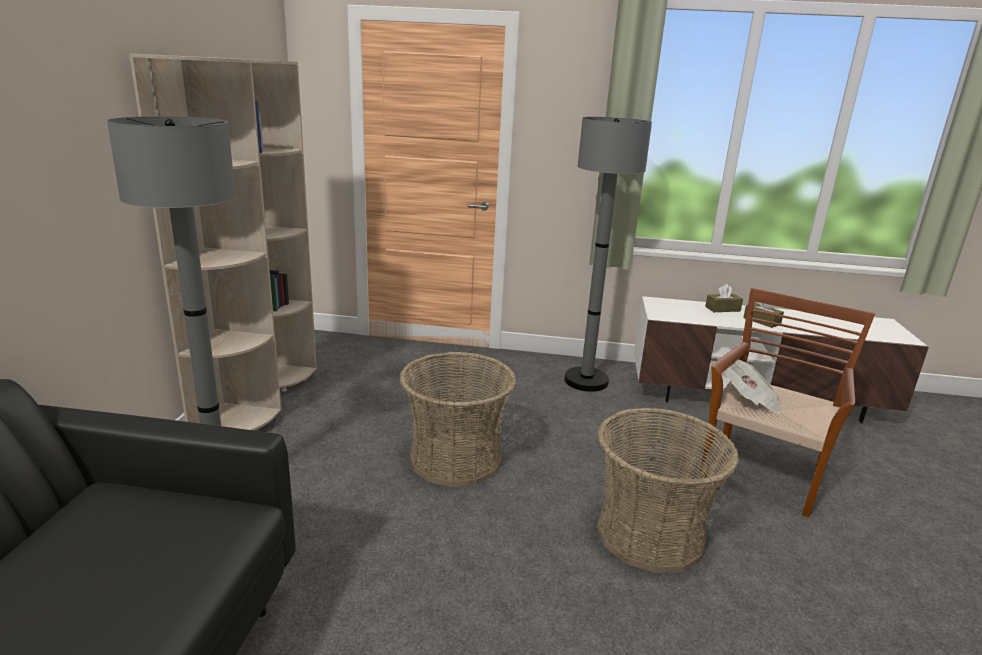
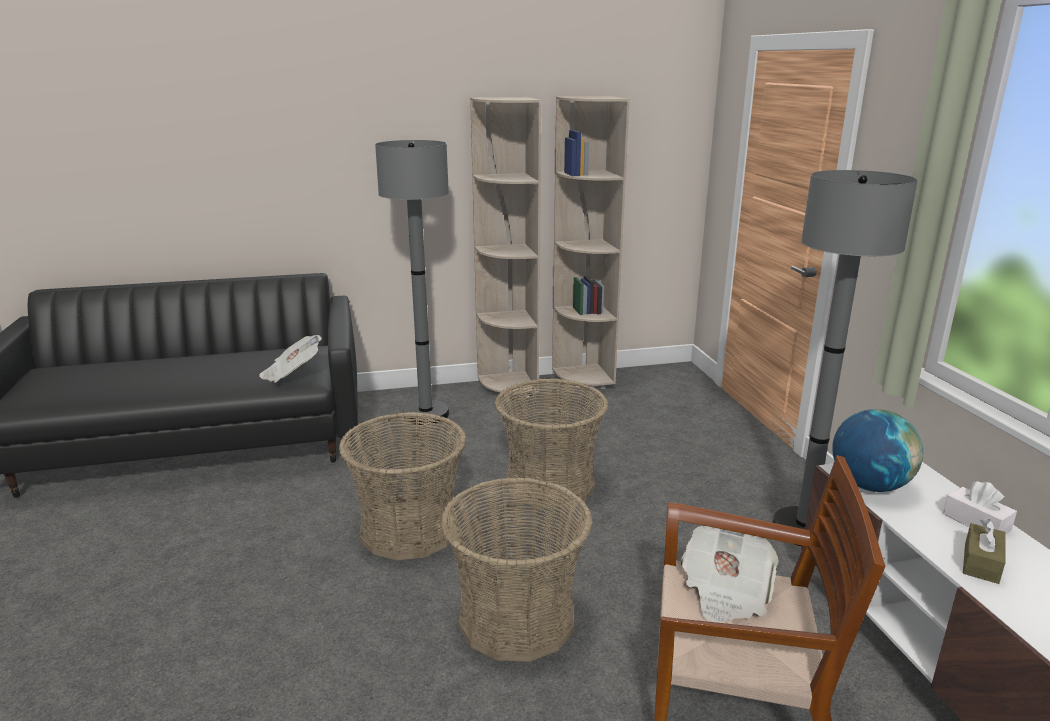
camera: 70 degrees right, 0 degrees up
(195, 529) = (292, 374): none -> newspaper
(479, 572) = (409, 529): none -> basket
(677, 316) = (869, 485): none -> globe
(722, 309) = (976, 522): brown tissue box -> white tissue box

